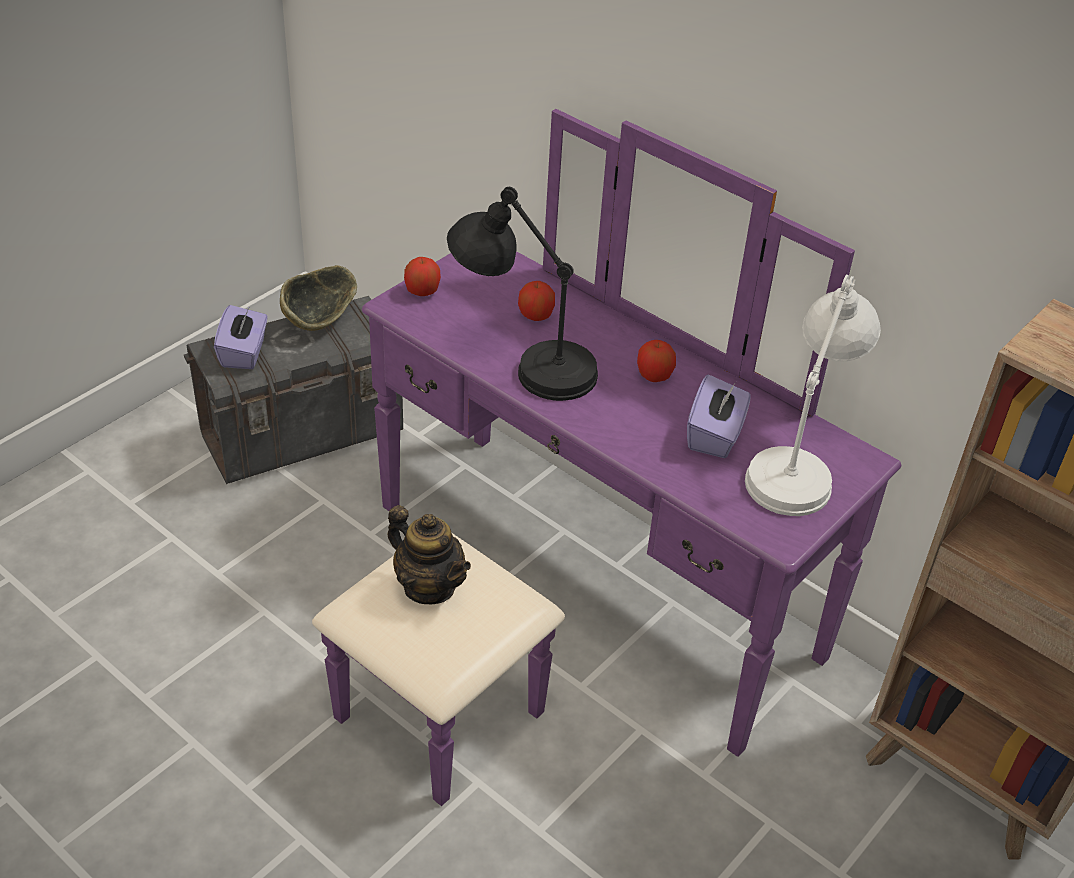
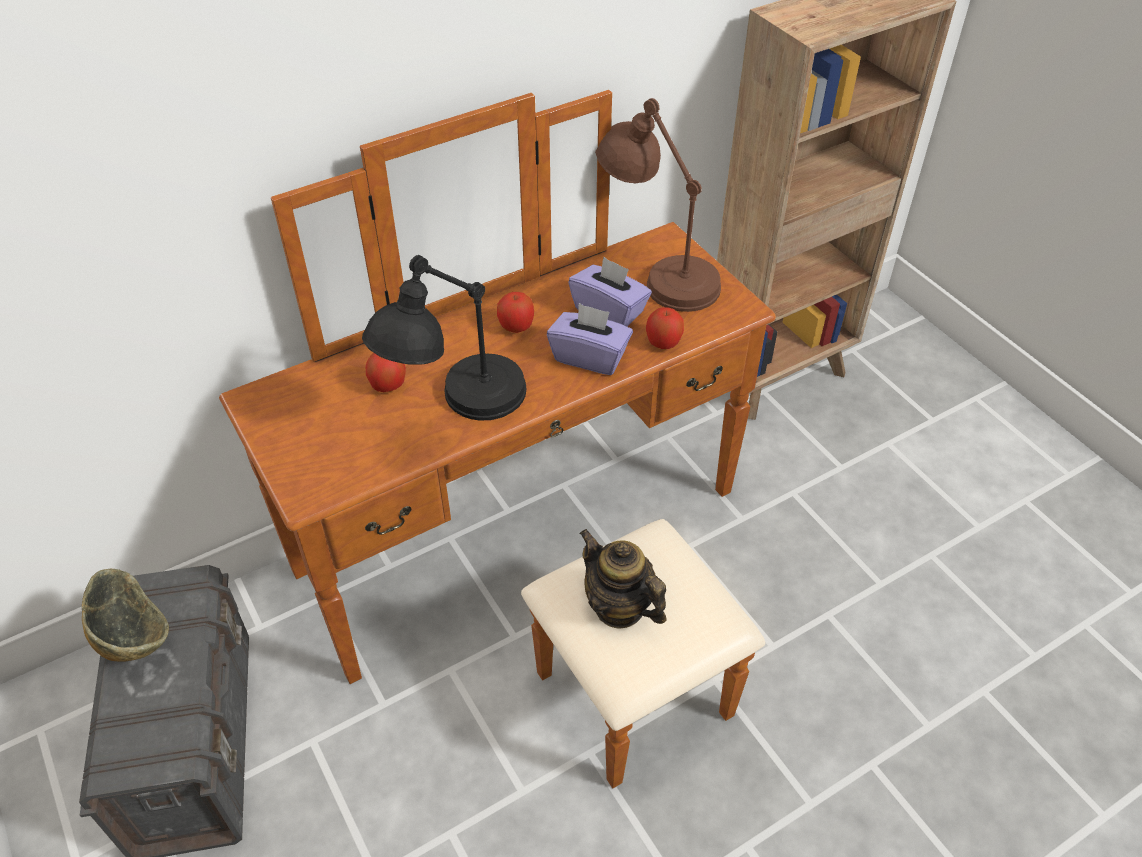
camera: 70 degrees left, 5 degrees up
(244, 353) = (145, 730): purple tissue box -> purple tissue box (590, 356)
(422, 292) = (297, 466): apple -> apple (663, 342)
(429, 586) = (619, 606): teapot -> teapot turned 105 degrees counterclockwise
(564, 609) = (544, 564): purple dresser -> brown dresser
(800, 460) = (656, 272): white table lamp -> brown table lamp

